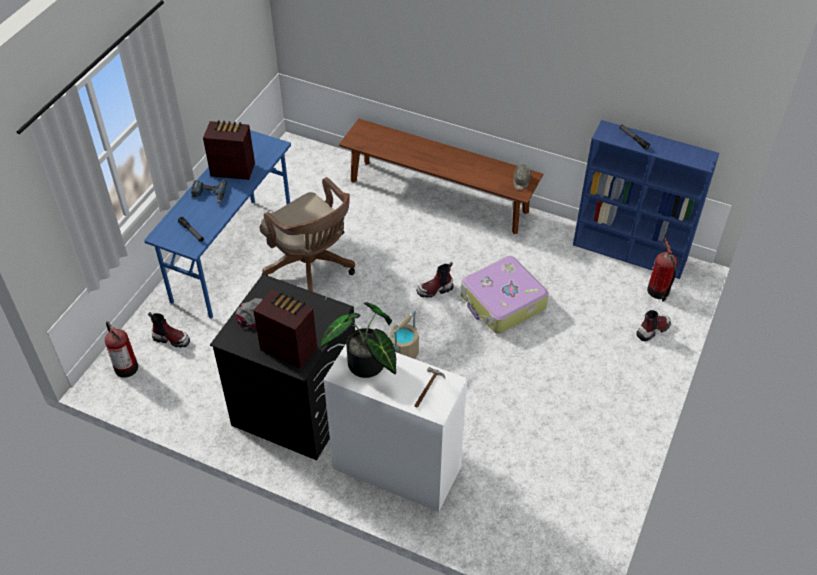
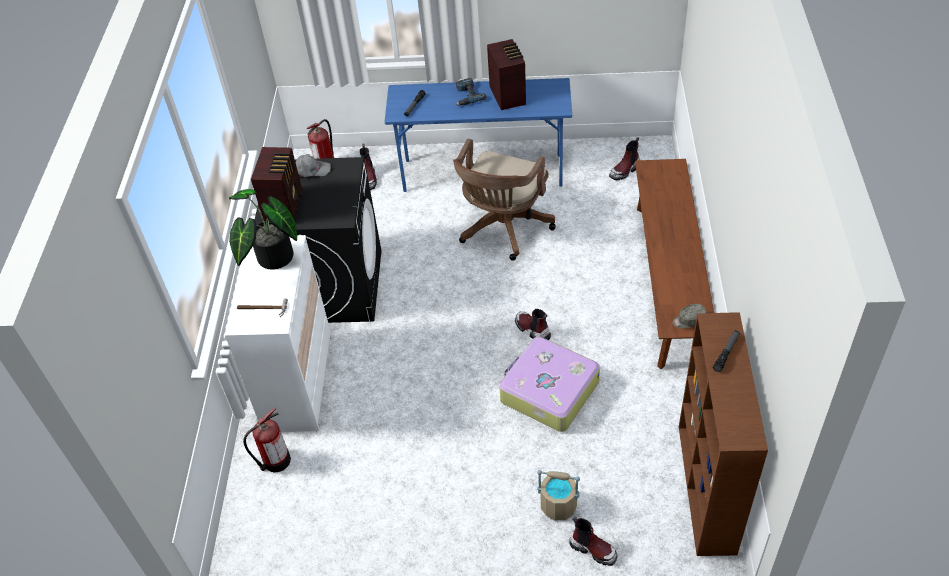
camera: 70 degrees right, 0 degrees up
(303, 172) = (625, 170): none -> boot
(403, 353) = (435, 336): beige bucket -> beige bucket (558, 505)
(630, 252) = (707, 489): blue bookcase -> brown bookcase
(658, 292) = (659, 538): fire extinguisher -> fire extinguisher (275, 461)

